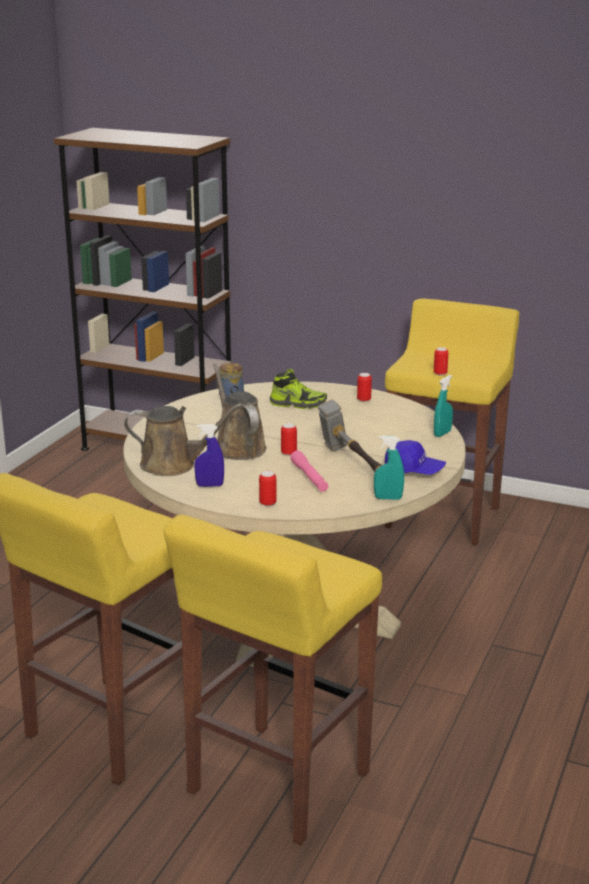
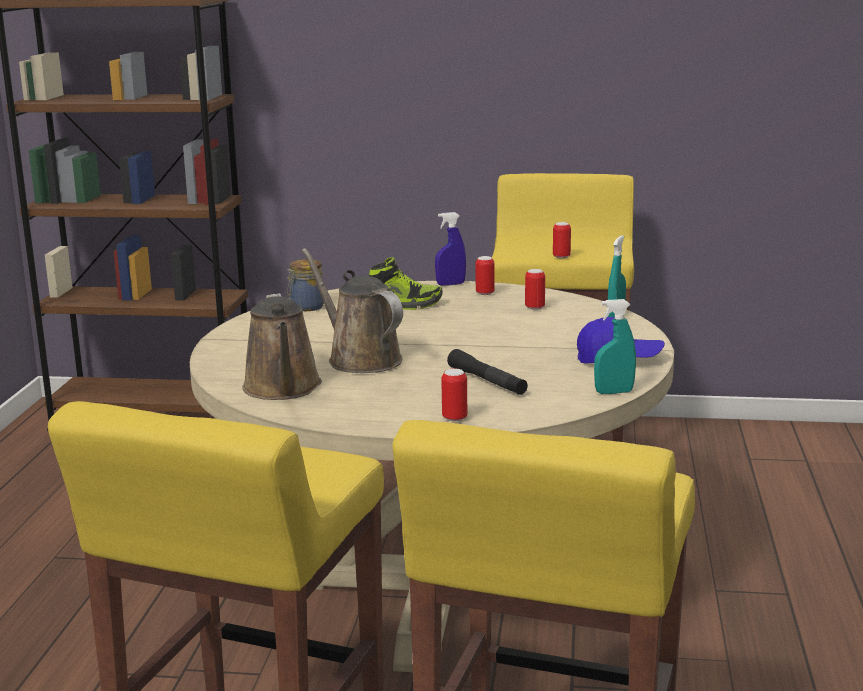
camera: 15 degrees left, 5 degrees down
(173, 465) = (283, 389): brown watering can -> brown watering can turned 90 degrees clockwise
(209, 485) = (354, 407): blue spray bottle -> blue spray bottle (450, 284)
(288, 453) = (435, 358): can -> can (534, 307)
(309, 477) = (487, 381): pink flashlight -> black flashlight
(351, 463) = (529, 359): hammer -> none

